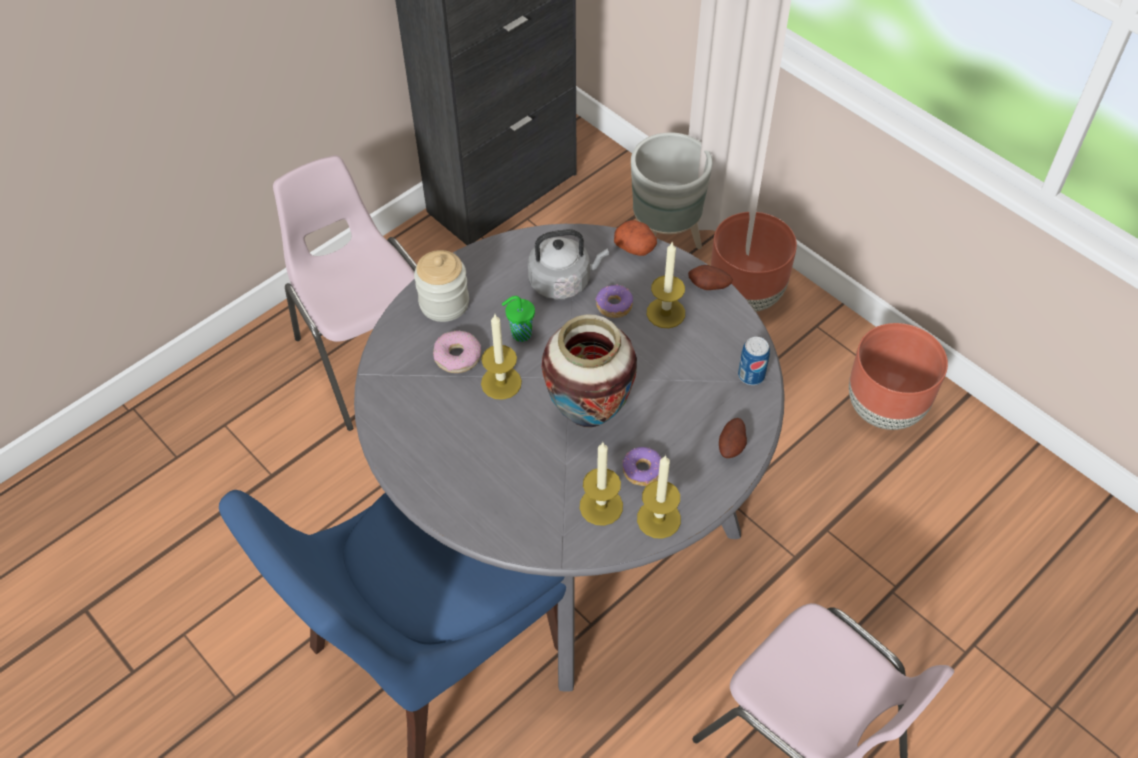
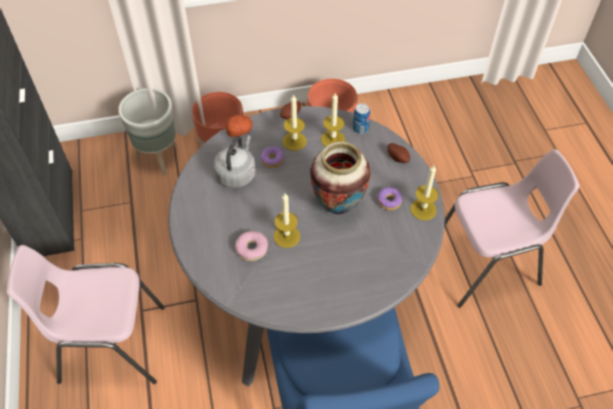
camera: 60 degrees left, 0 degrees up
(444, 303) = (206, 237): jar -> none
(520, 334) = (258, 211): green cup -> none
(601, 506) = (400, 230): candle -> candle (333, 139)

